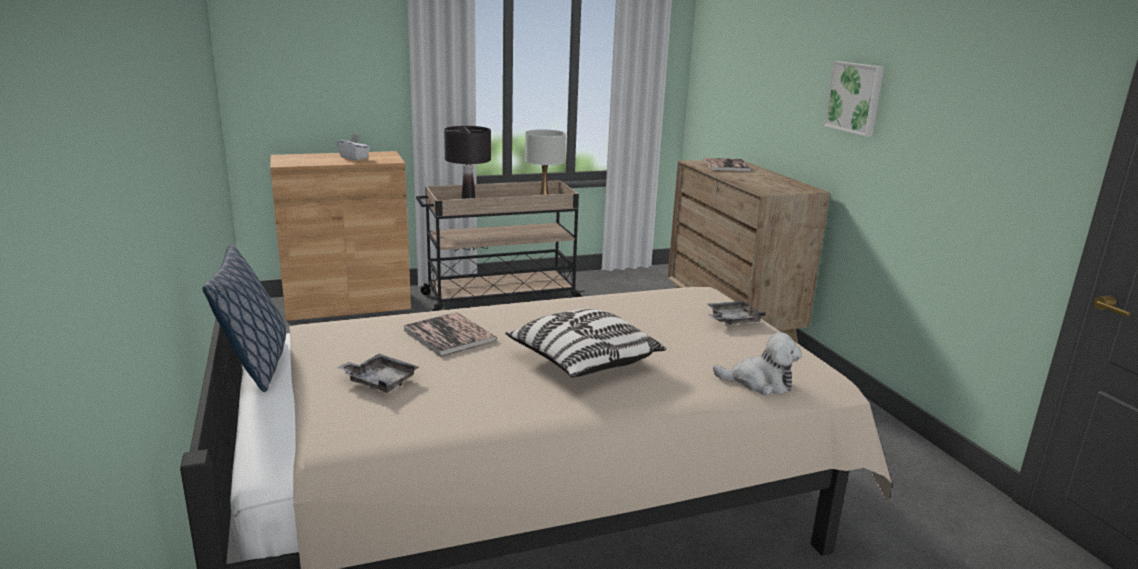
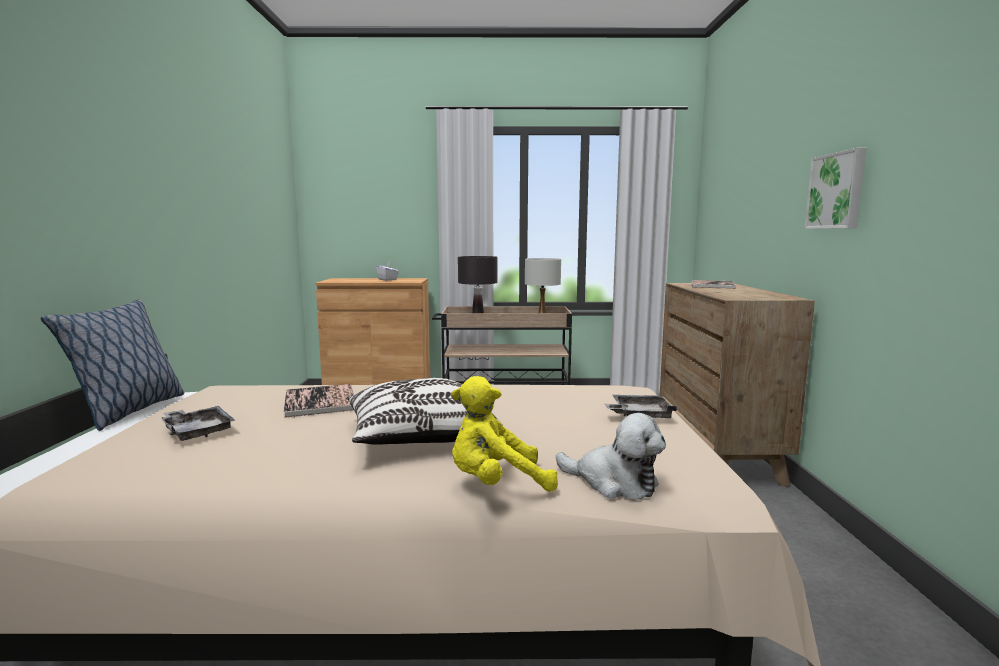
camera: 20 degrees right, 10 degrees down
(684, 395) = (496, 484): none -> yellow plush toy

